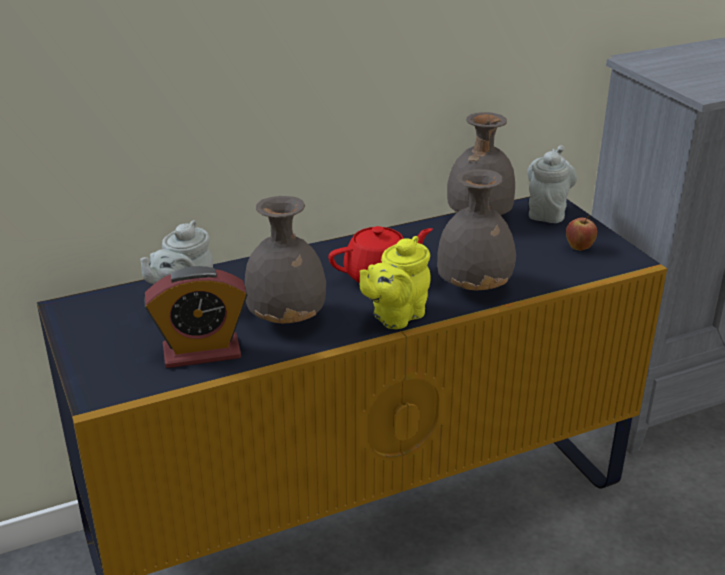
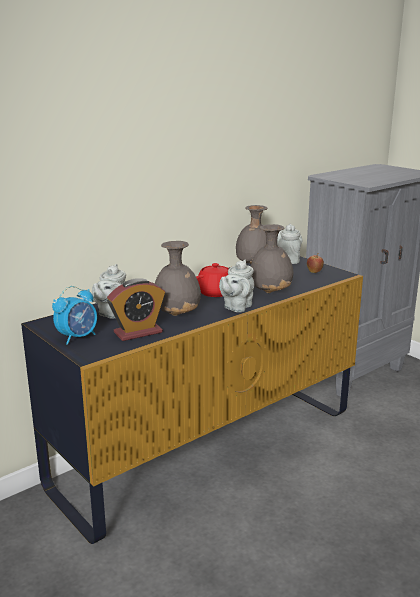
camera: 15 degrees left, 10 degrees down
(103, 348) = (78, 337): none -> alarm clock
(395, 316) = (236, 307): yellow teapot -> grey teapot

